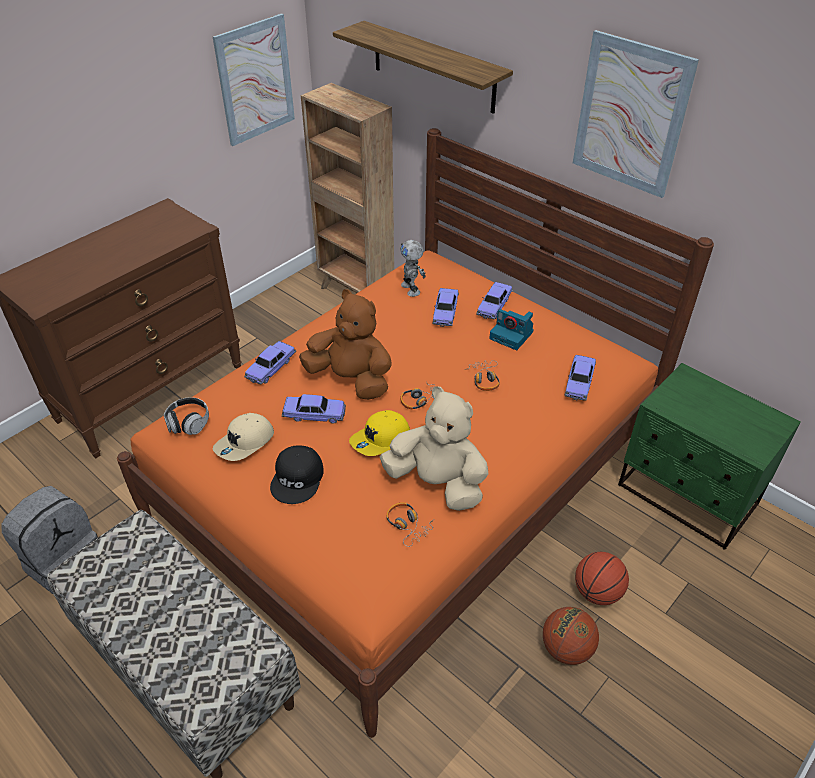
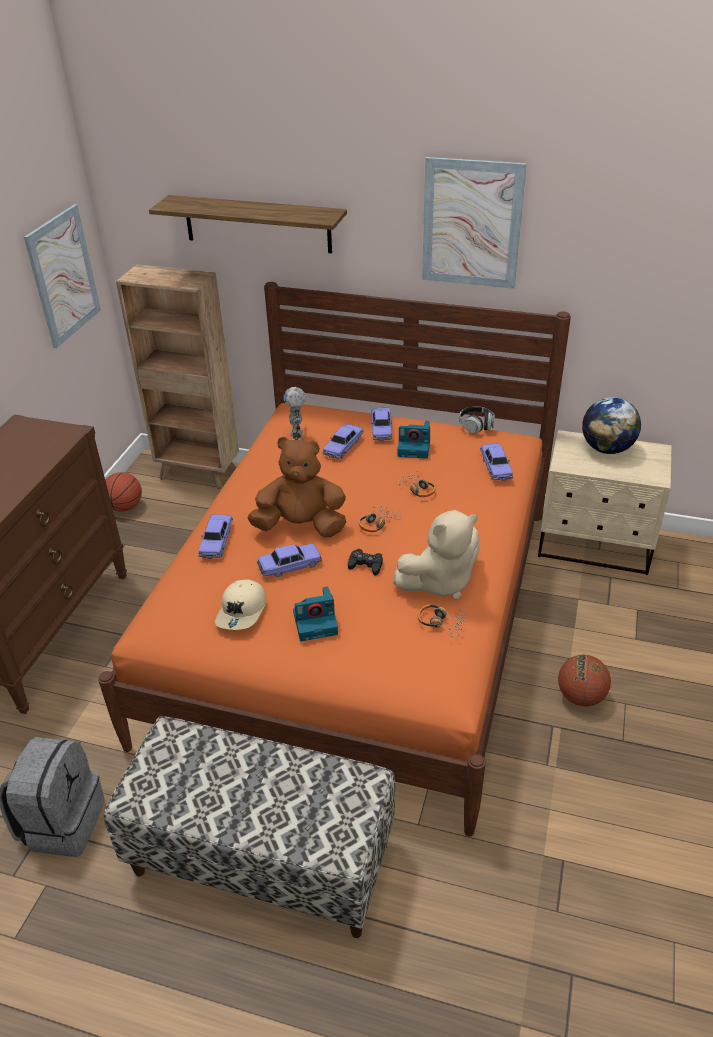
camera: 25 degrees left, 5 degrees down
(188, 423) = (171, 615): headphones -> headphones (476, 426)
(298, 479) = (316, 622): black cap -> camera
(380, 439) = (366, 565): yellow cap -> black game controller
(411, 289) = (297, 437): toy robot -> toy robot turned 45 degrees clockwise
(437, 483) = (439, 582): beige plush toy -> beige plush toy turned 150 degrees clockwise
(445, 312) = (343, 447): toy car -> toy car turned 45 degrees clockwise
(597, 592) = (575, 644): basketball -> basketball (125, 507)
(687, 496) = (595, 545): green nightstand -> beige nightstand
(720, 401) = (606, 449): none -> globe

